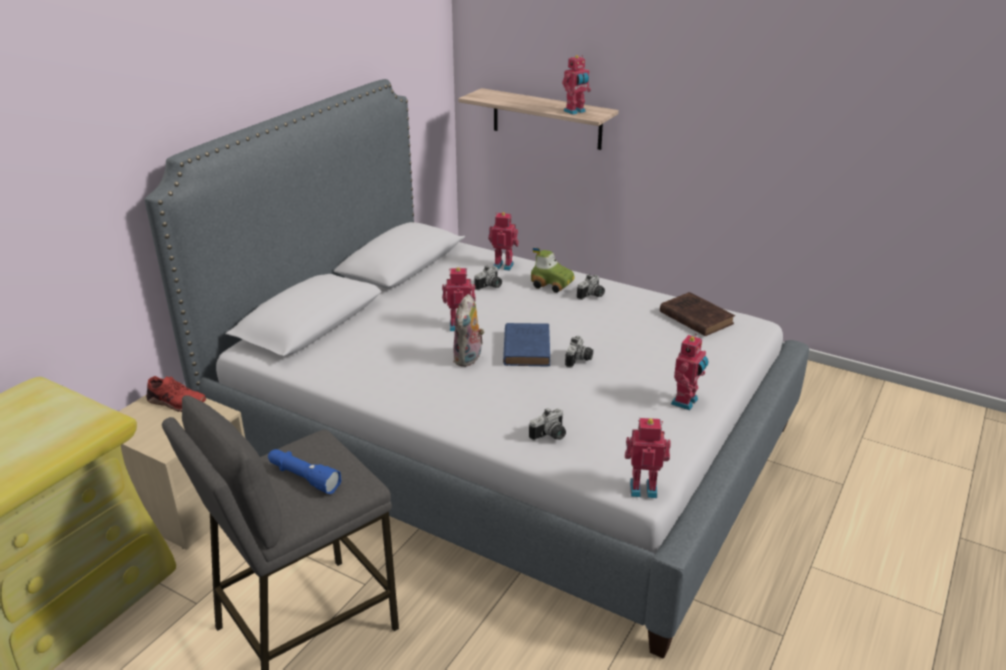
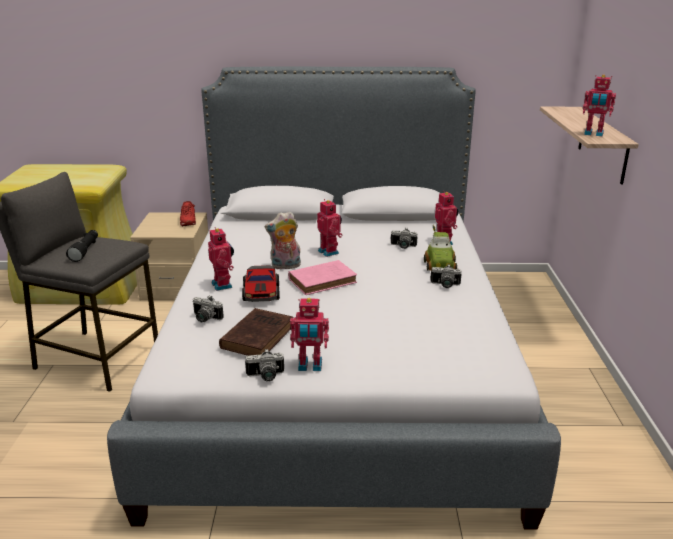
camera: 60 degrees right, 5 degrees down
(303, 477) = (85, 250): blue flashlight -> black flashlight
(521, 388) = (261, 292): none -> toy car
(526, 347) = (324, 280): blue book -> pink book
(580, 360) = (328, 304): camera -> camera (265, 376)
(643, 488) = (163, 373): toy robot -> toy robot (223, 285)
(694, 317) = (472, 339): brown book -> brown book (259, 336)

